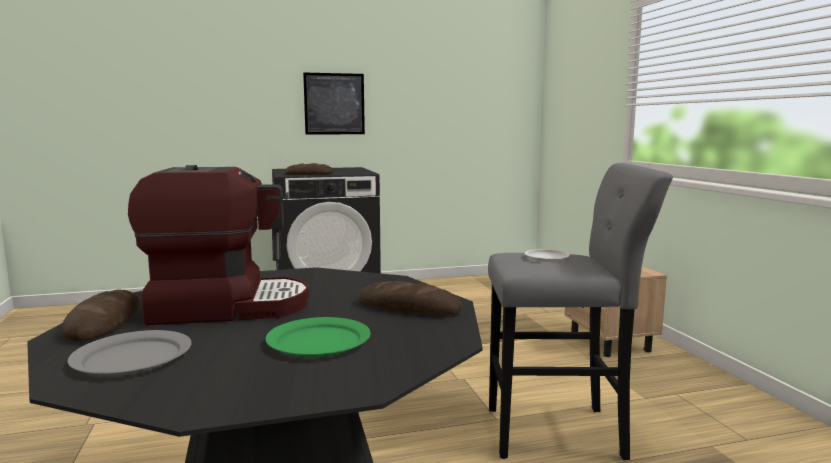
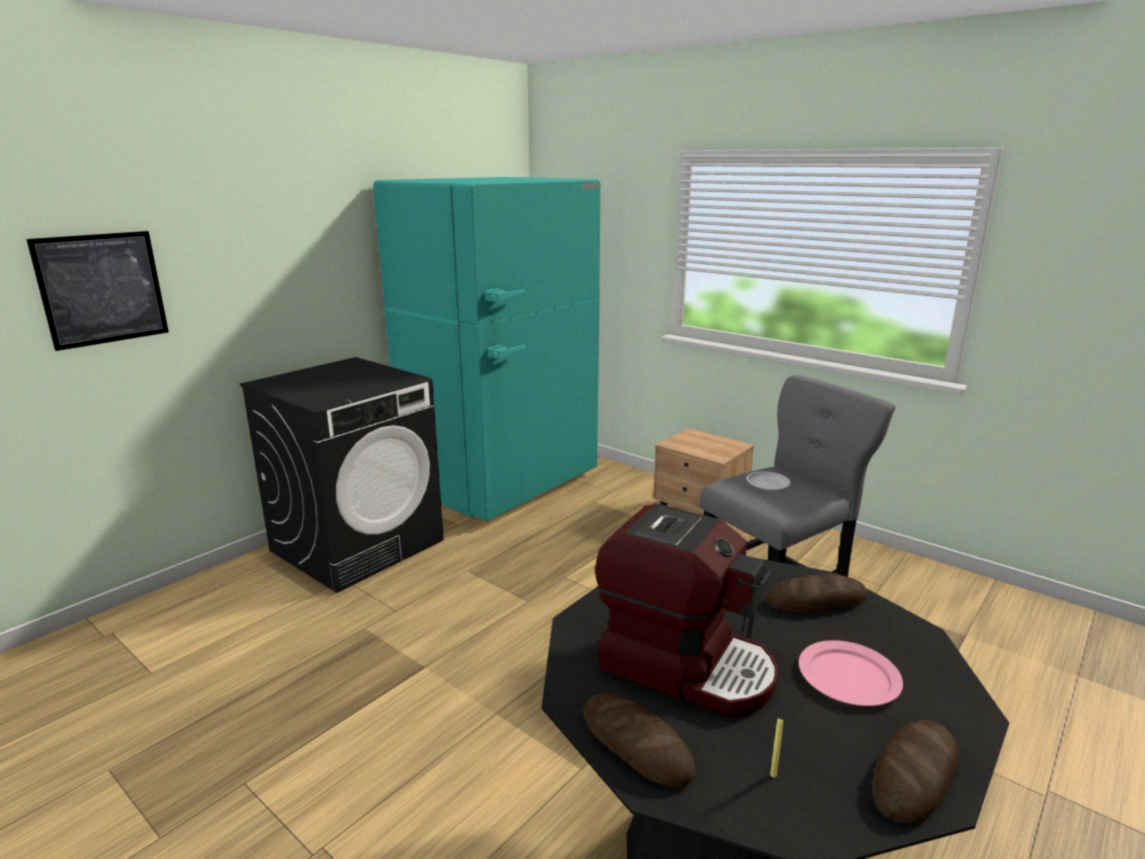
camera: 35 degrees left, 10 degrees up
(131, 358) = (773, 775): grey plate -> yellow candle
(227, 306) = (686, 665): coffee machine -> coffee machine turned 75 degrees clockwise
(309, 174) = (345, 395): bread -> bread (914, 775)
(319, 341) = (849, 676): green plate -> pink plate
(334, 104) = (309, 275): picture -> picture (102, 289)
(469, 290) = (503, 483): none -> turquoise fridge

